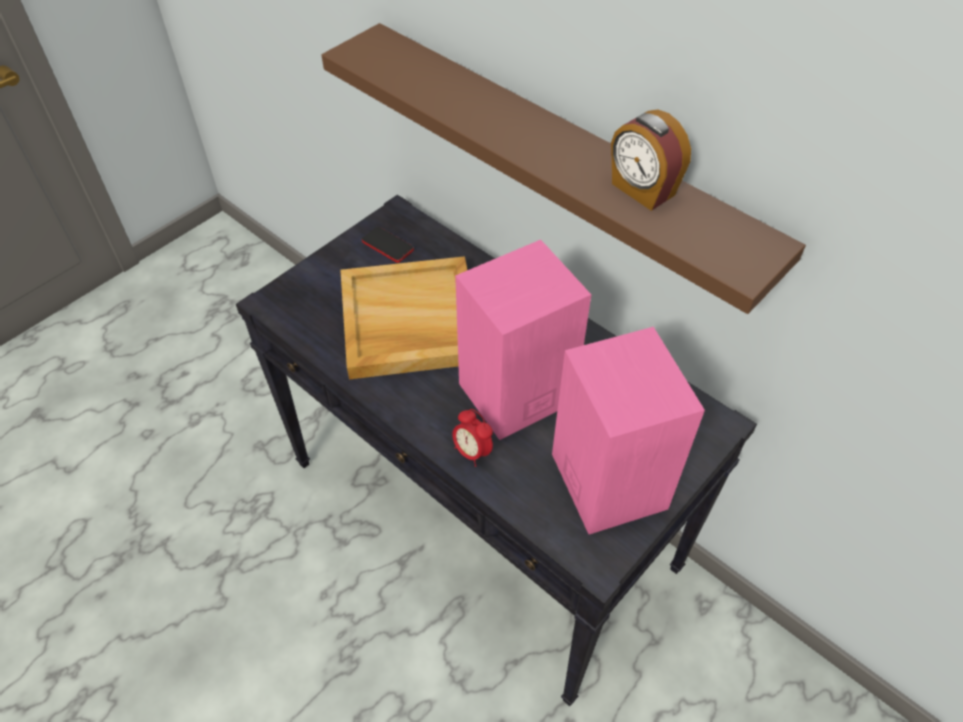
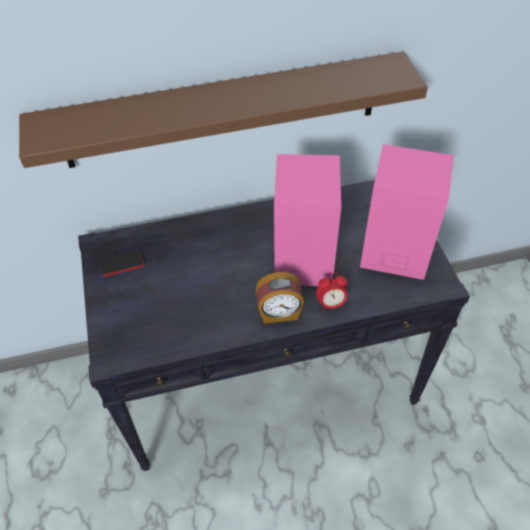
camera: 55 degrees left, 0 degrees up
(409, 322) = (202, 285): beige tray -> none
(642, 190) = (313, 82): alarm clock -> alarm clock (279, 313)

